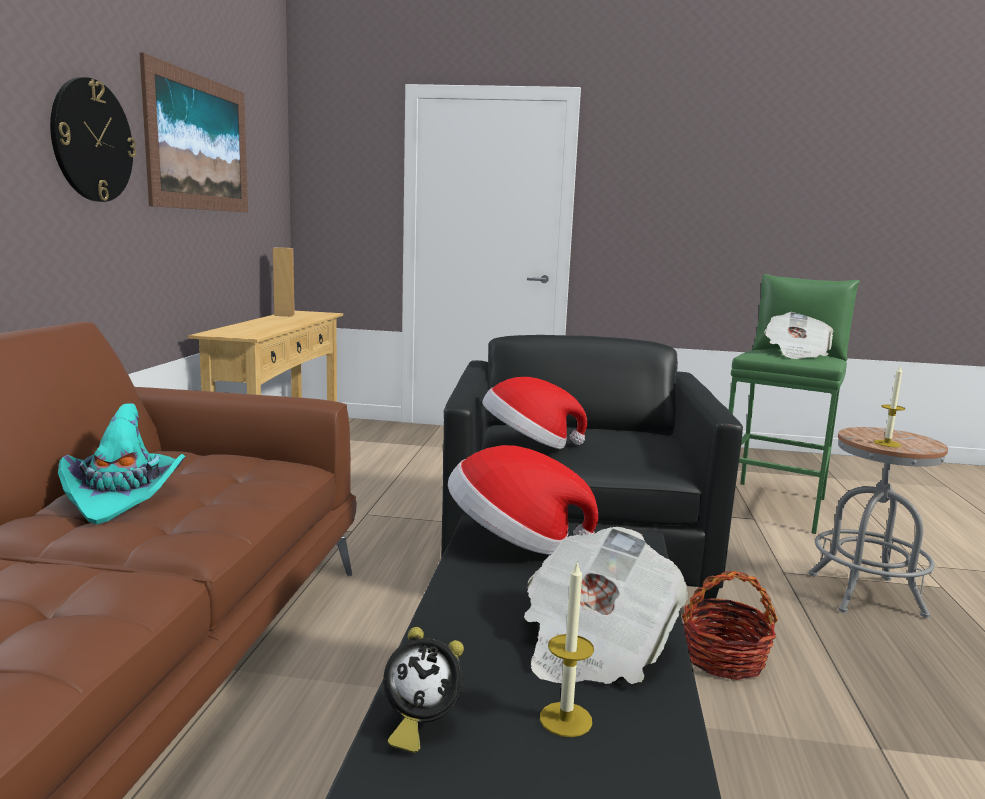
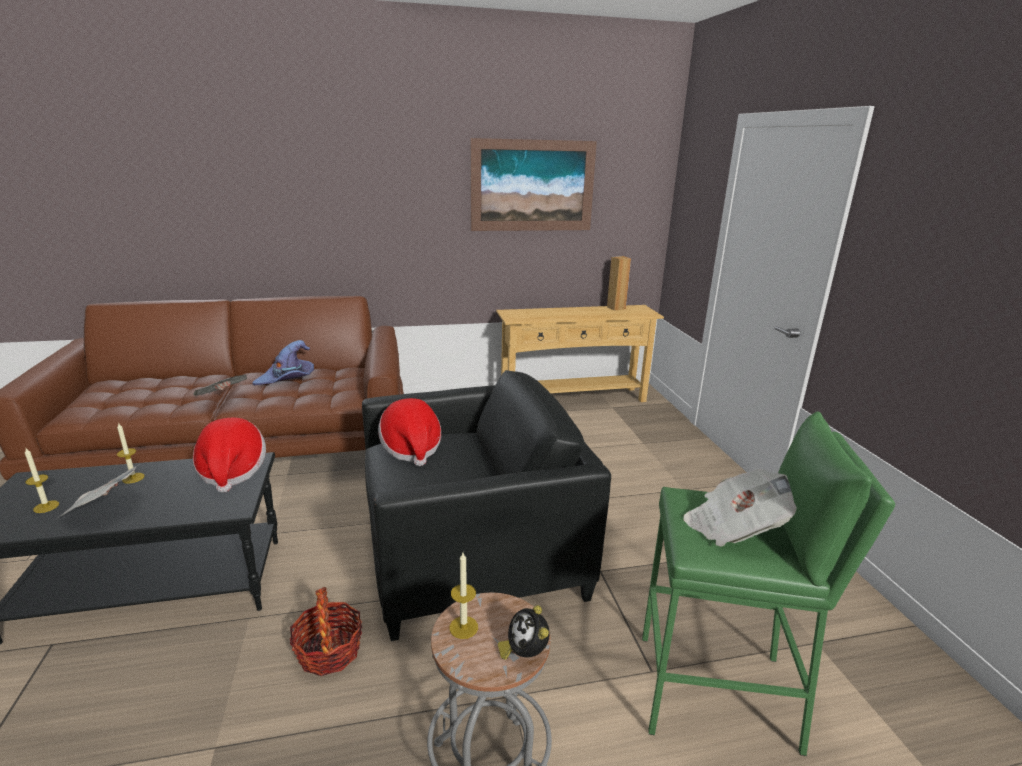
camera: 70 degrees right, 10 degrees up
(92, 141) = (421, 197): wall clock -> none
(123, 496) = (287, 379): turquoise hat -> purple hat
(134, 552) = (222, 398): none -> newspaper
(419, 726) = (57, 478): alarm clock -> alarm clock (525, 653)
(483, 625) = (133, 478): none -> candle

